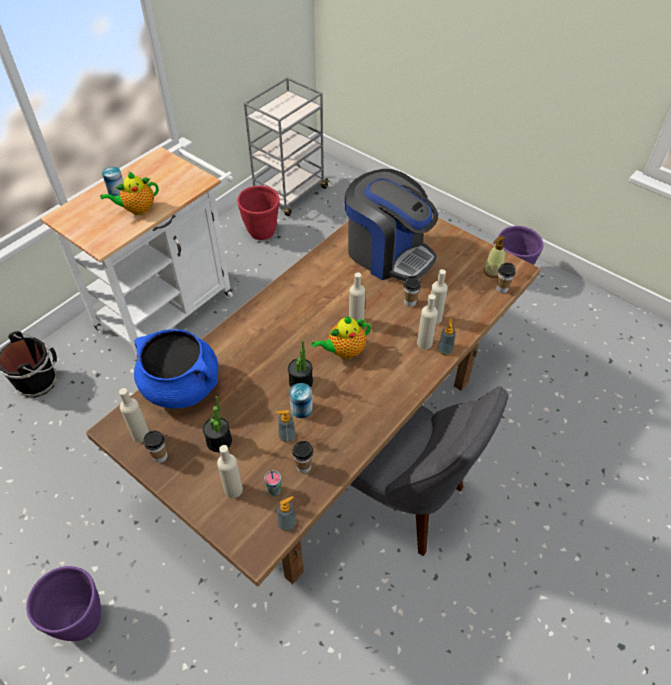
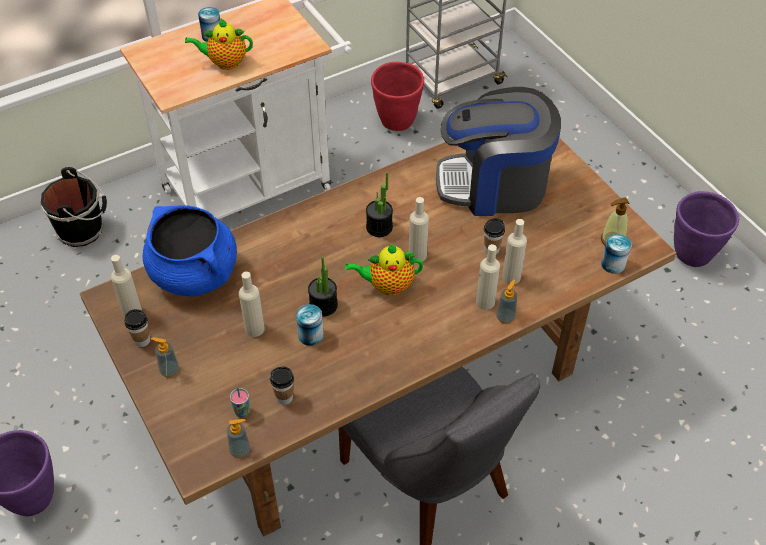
camera: 20 degrees right, 0 degrees up
(219, 441) = (208, 343): potted plant -> potted plant (379, 227)
(233, 489) = (201, 398): beige bottle -> beige bottle (254, 329)
(287, 436) = (281, 360): soap dispenser -> soap dispenser (169, 370)
(388, 253) = (494, 185): coffee machine -> coffee machine turned 120 degrees clockwise
(502, 289) = (613, 264): cup -> can

